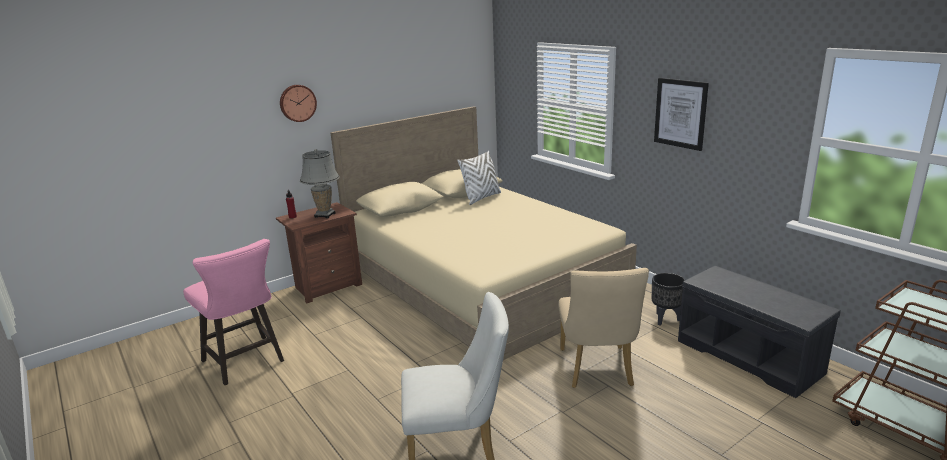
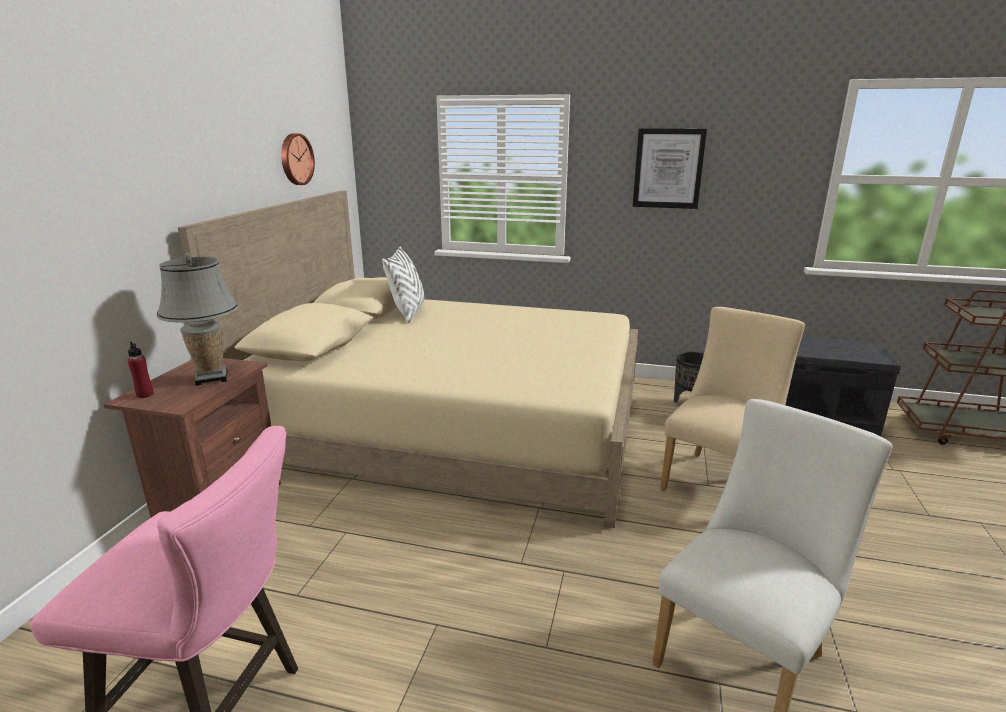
camera: 40 degrees left, 0 degrees up
(297, 103) = (115, 168): wall clock -> wall clock (295, 159)
(597, 371) = (719, 480): beige chair -> beige chair turned 105 degrees counterclockwise

